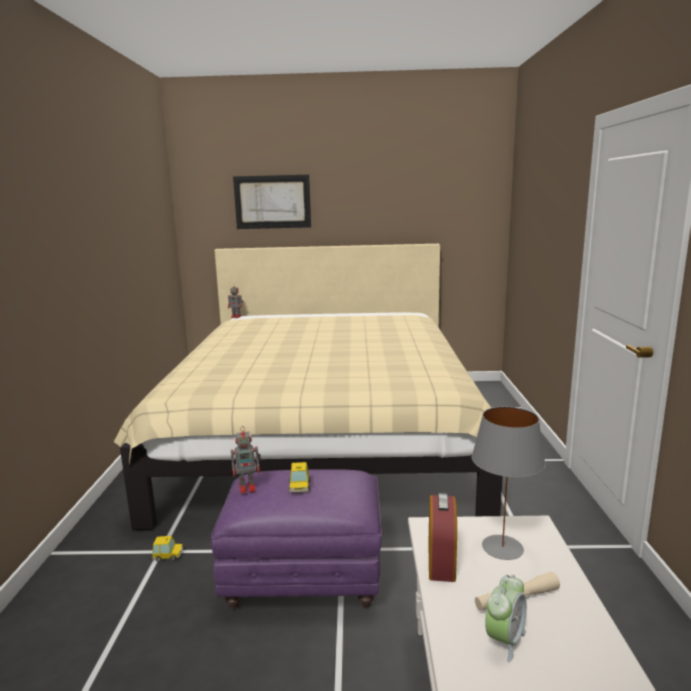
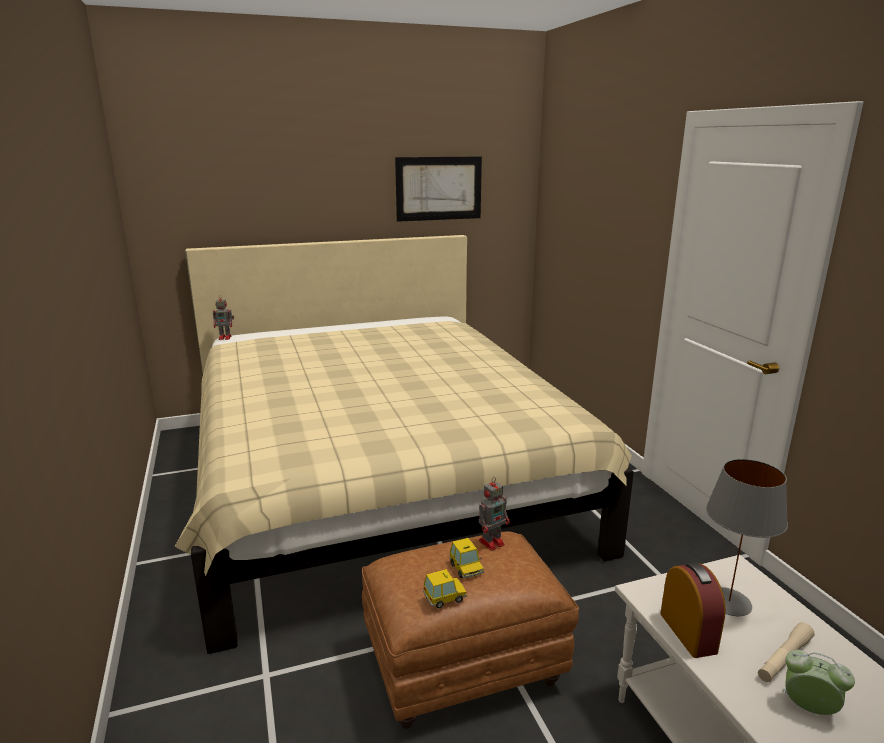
camera: 20 degrees left, 5 degrees up
(168, 555) = (280, 678): toy car -> toy car (445, 597)
(248, 487) = (405, 581): toy robot -> toy robot (492, 542)
(272, 202) = (261, 185): picture -> picture (439, 188)
(305, 576) = (464, 664): purple ottoman -> brown ottoman
(504, 640) = (808, 708): alarm clock -> alarm clock turned 75 degrees counterclockwise

